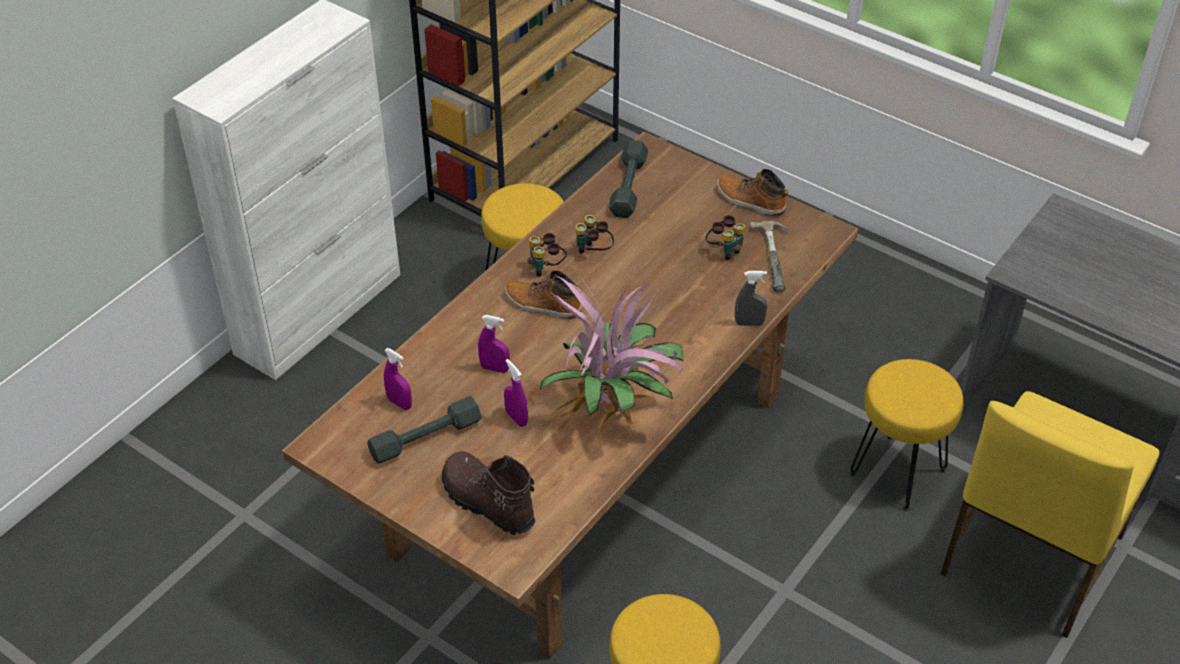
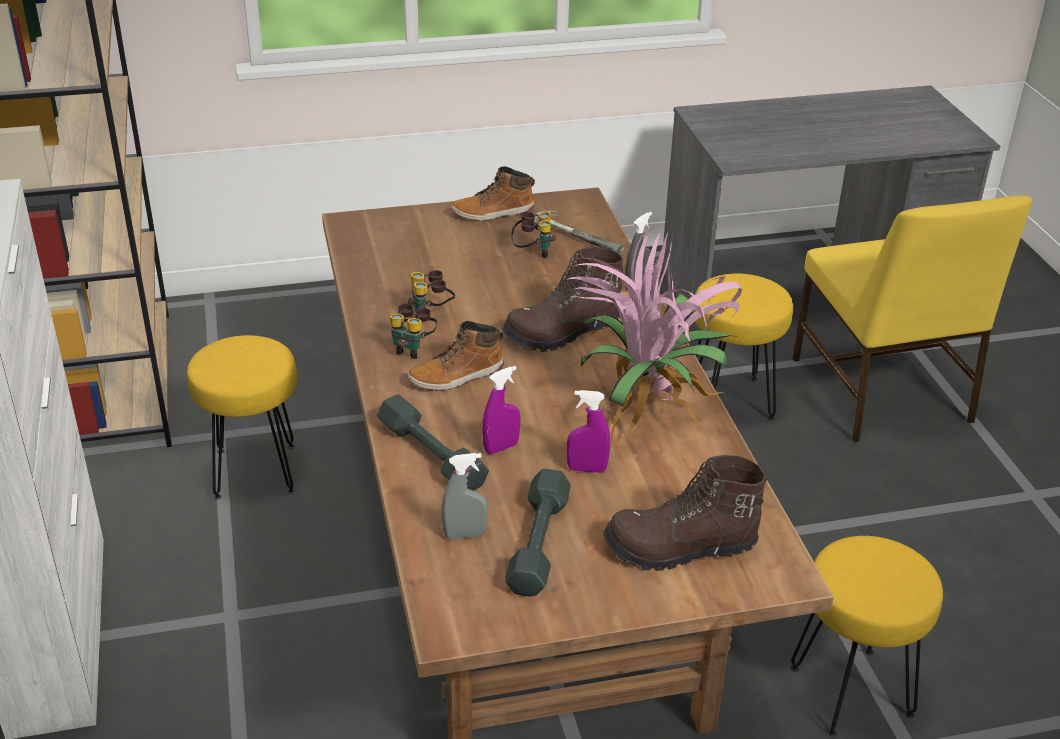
camera: 50 degrees left, 10 degrees down
(399, 403) = (465, 535): purple spray bottle -> grey spray bottle
(628, 186) = (377, 255): grey dumbbell -> grey dumbbell (431, 454)
(647, 322) = (563, 333): none -> brown boot

